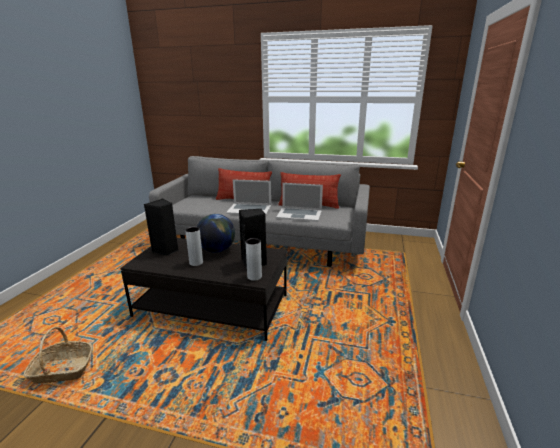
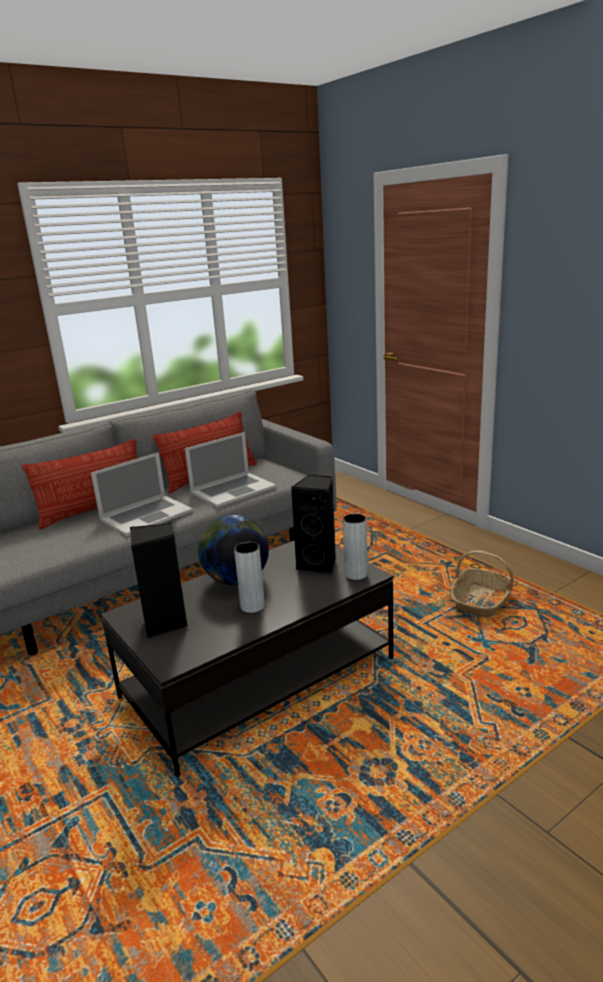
camera: 50 degrees left, 0 degrees up
(62, 370) = (238, 907): basket -> basket (481, 602)

